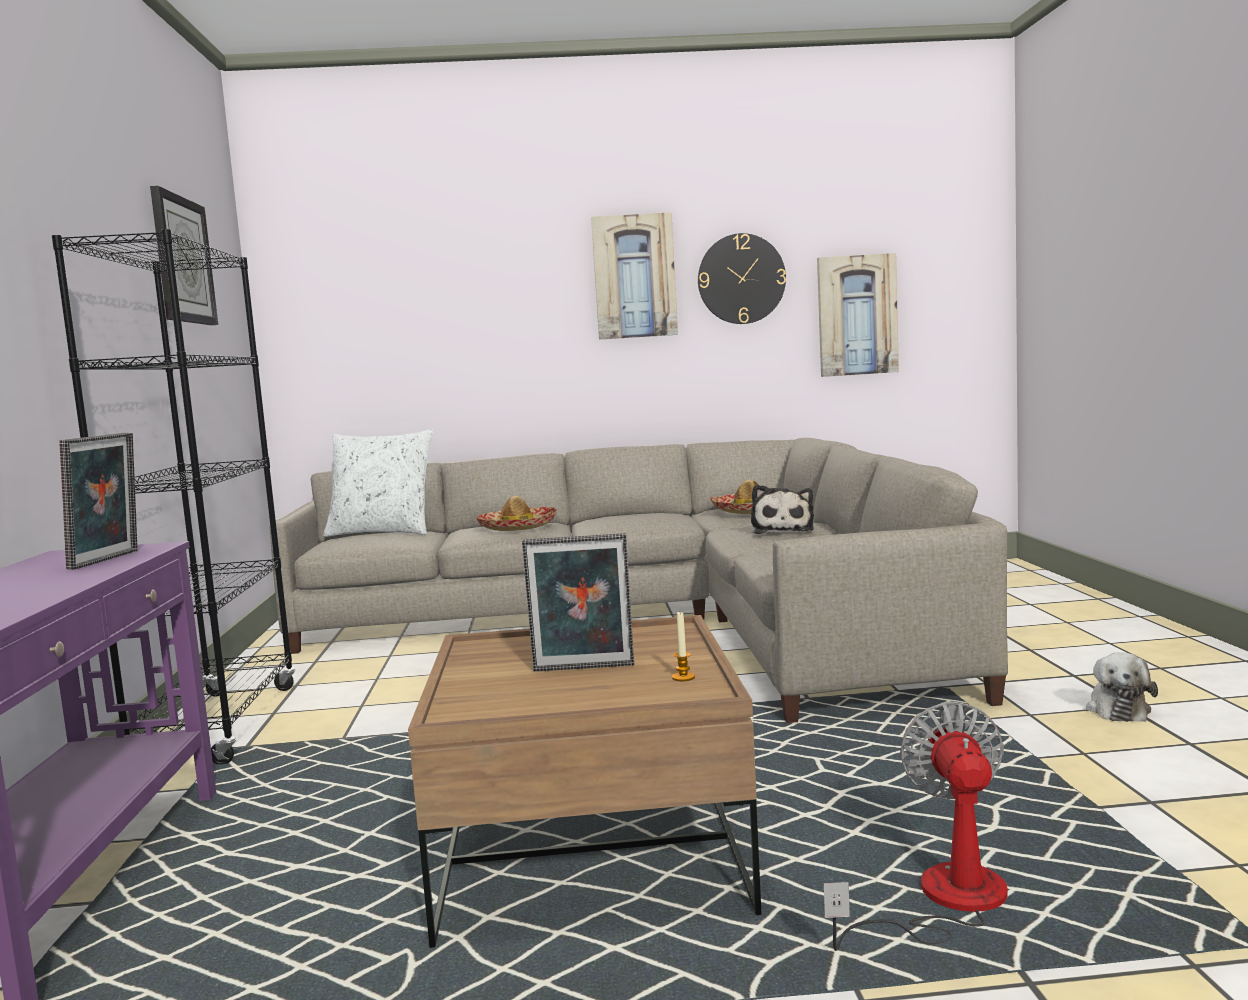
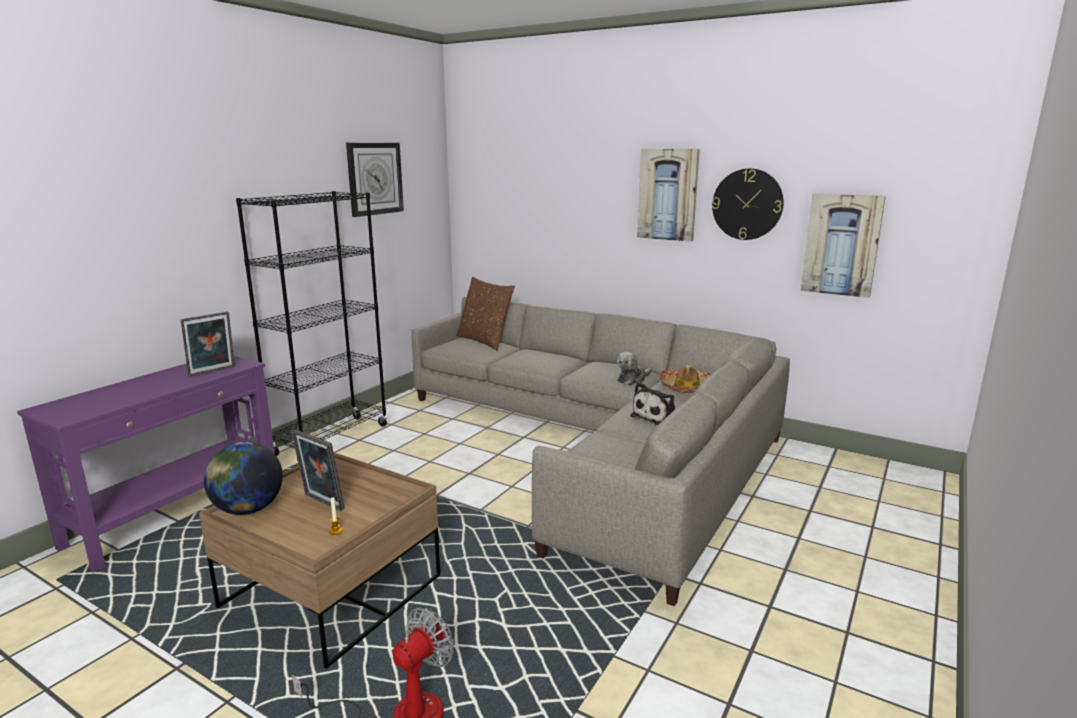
camera: 35 degrees right, 10 degrees up
(383, 533) = (485, 341): white pillow -> brown pillow
(481, 706) = (248, 509): none -> globe
(517, 527) = (542, 359): hat -> none
(1117, 709) = (739, 650): plush toy -> plush toy (632, 379)

